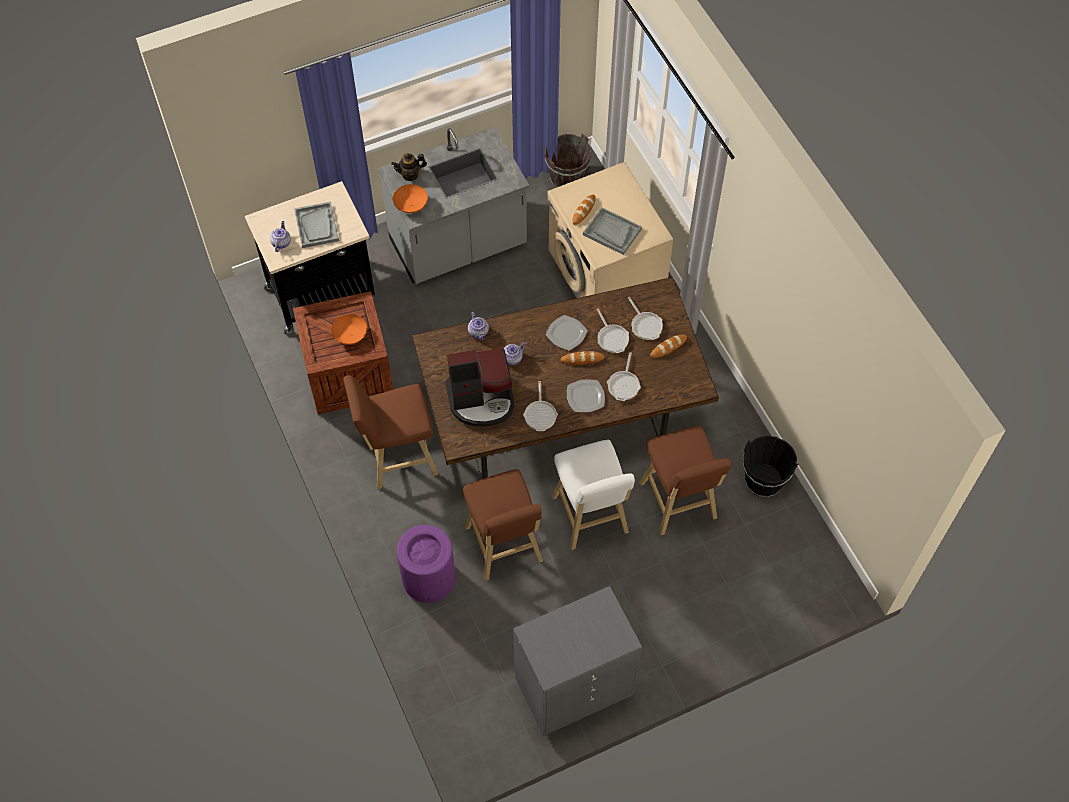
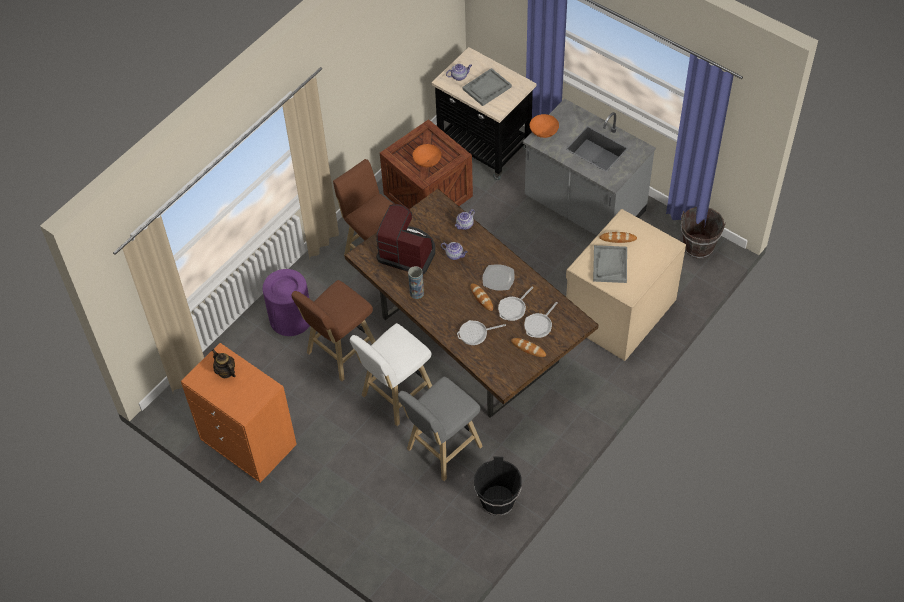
camera: 65 degrees right, 5 degrees down
(410, 175) = (572, 119): teapot -> teapot (225, 372)
(482, 400) = (407, 252): coffee machine -> coffee machine turned 150 degrees clockwise
(540, 414) = (416, 293): frying pan -> vase
(573, 690) = (248, 445): grey cabinet -> orange cabinet
(586, 397) = (449, 314): plate -> none
(679, 504) = (441, 450): brown stool -> grey stool

